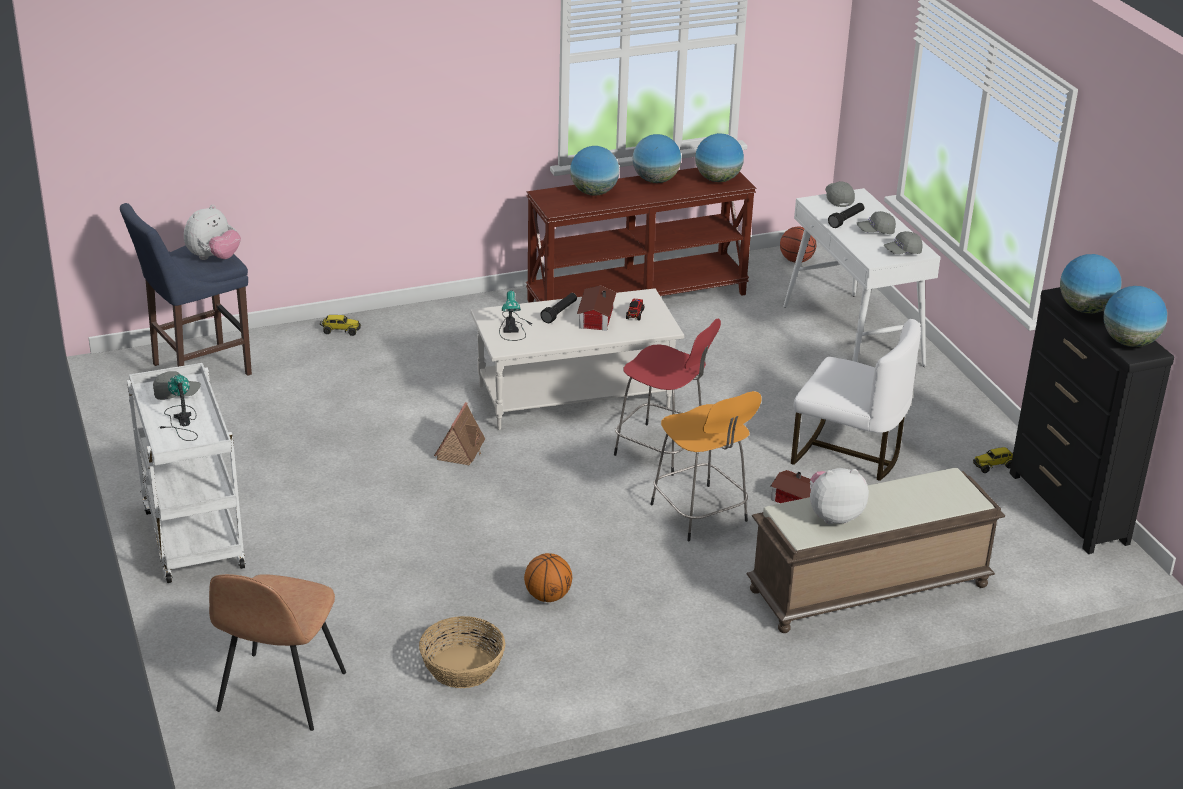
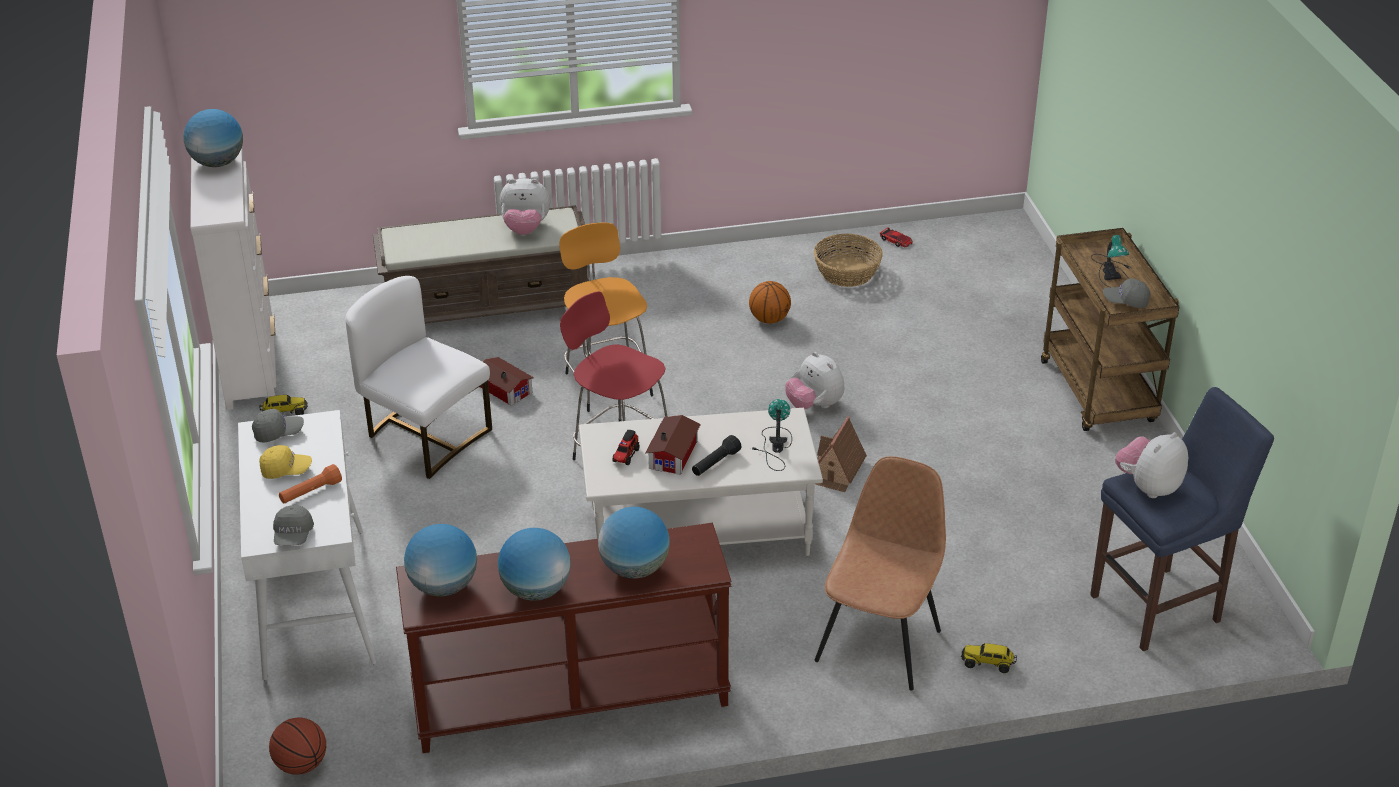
camera: 170 degrees left, 5 degrees up
(191, 536) = (1099, 394): white cart -> brown cart
(280, 694) = (990, 264): brown chair -> brown chair (879, 643)
(399, 723) = (896, 240): none -> toy car
(487, 506) = (814, 405): none -> plush toy
(846, 220) = (310, 492): black flashlight -> orange flashlight
(875, 231) = (286, 470): grey cap -> yellow cap
(1068, 509) = (250, 364): black dresser -> white dresser
(1085, 309) = (223, 197): globe -> none

